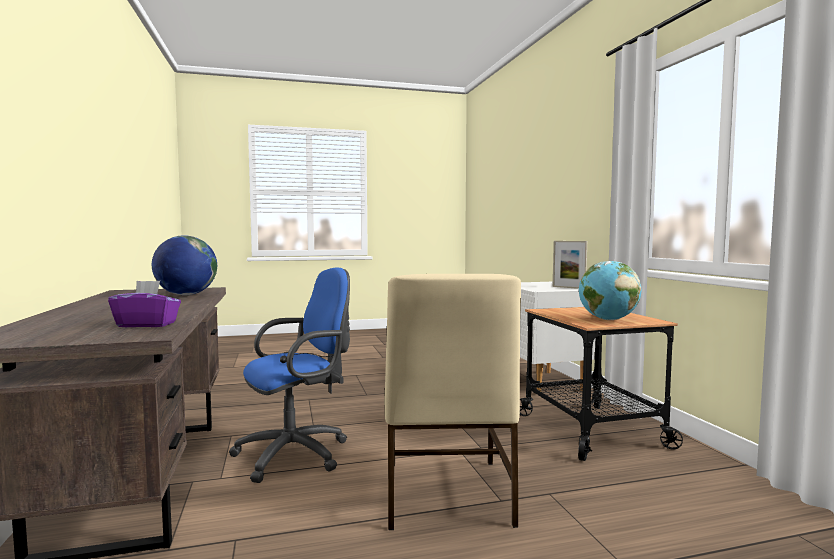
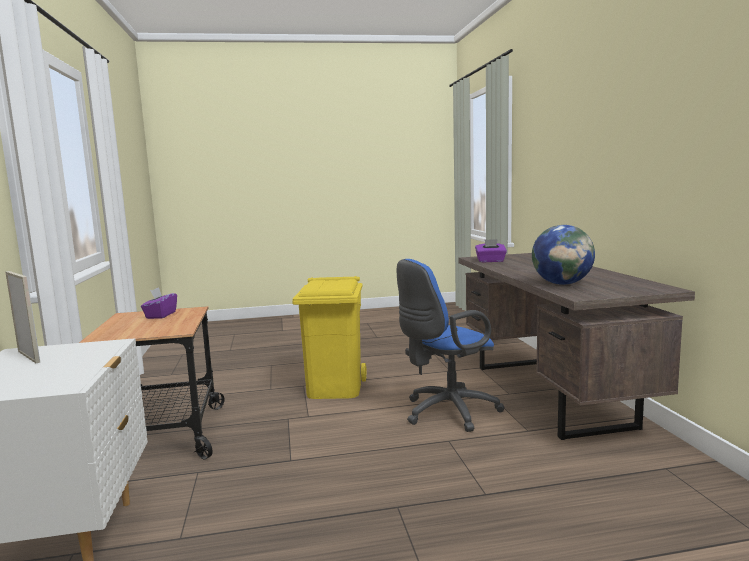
camera: 175 degrees left, 5 degrees up
(445, 494) = (335, 388): beige chair -> yellow trash can
(608, 319) = (160, 315): globe -> purple tissue box

